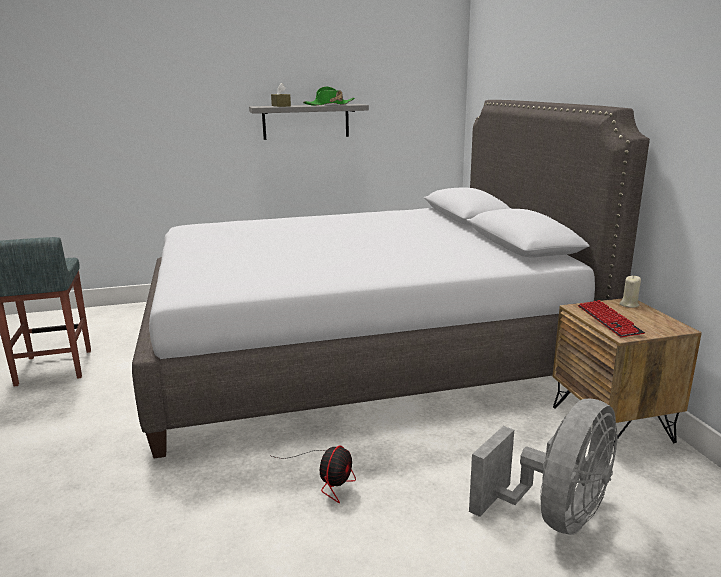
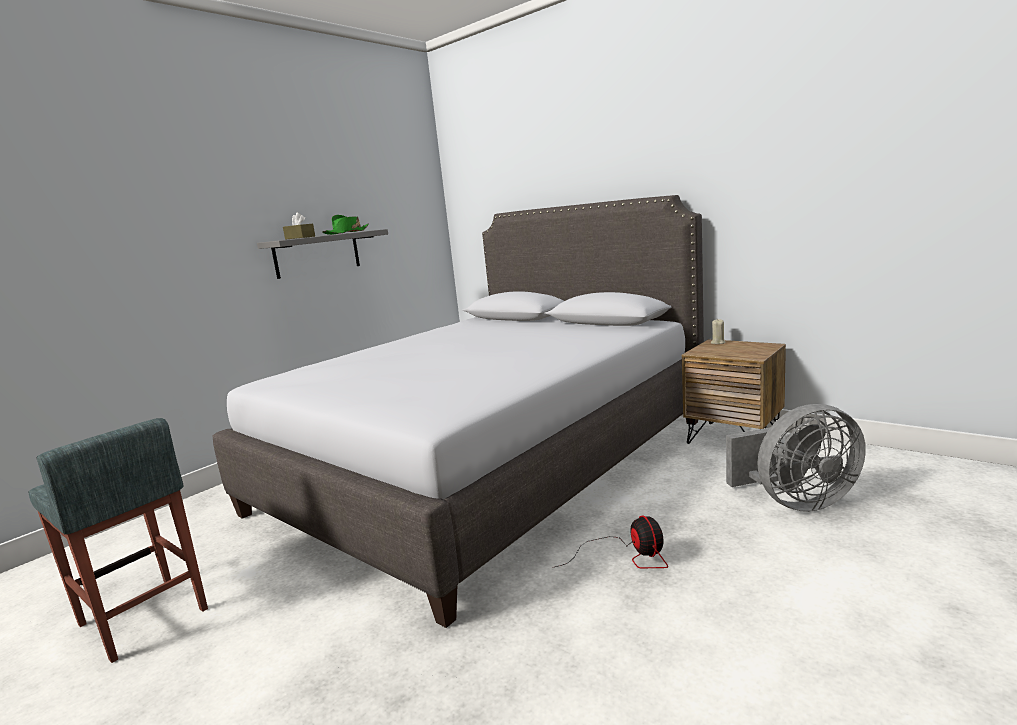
camera: 35 degrees left, 5 degrees down
(554, 516) = (796, 502): grey fan -> grey fan turned 75 degrees clockwise
(609, 320) = (729, 353): keyboard -> none

